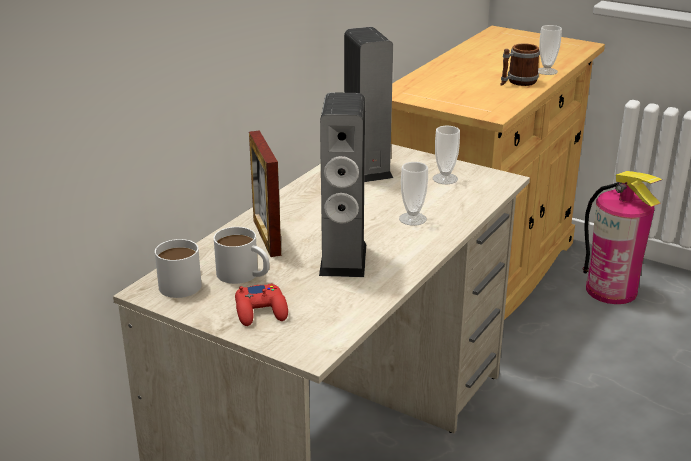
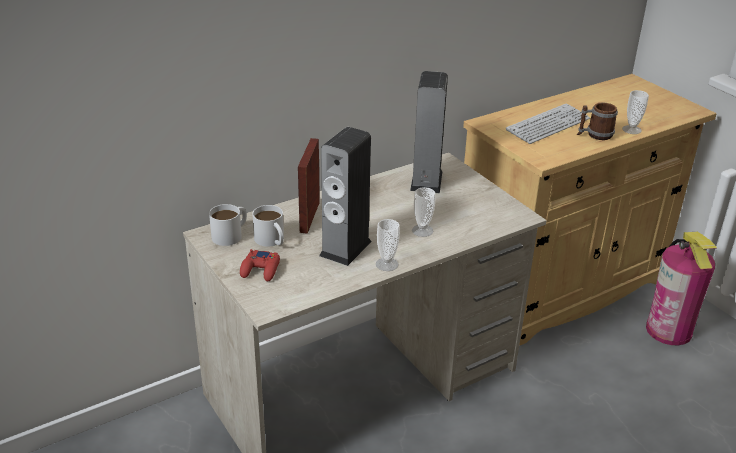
camera: 25 degrees right, 5 degrees up
(445, 179) = (477, 204): cup -> cup (387, 264)
(462, 83) = (548, 125): none -> keyboard

